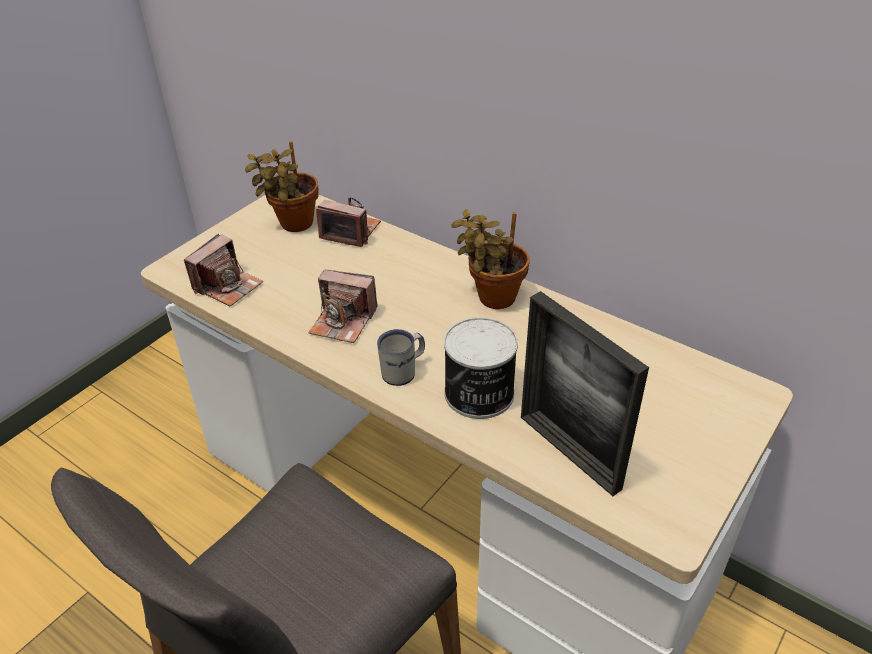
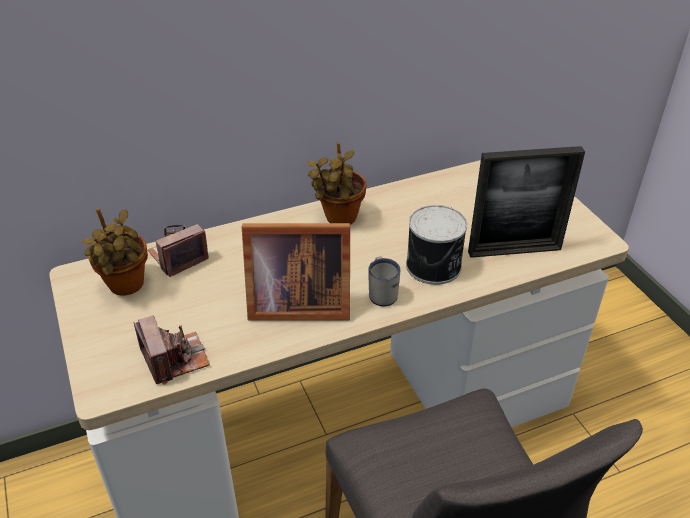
camera: 60 degrees left, 0 degrees up
(343, 322) = (295, 303): camera -> picture frame

